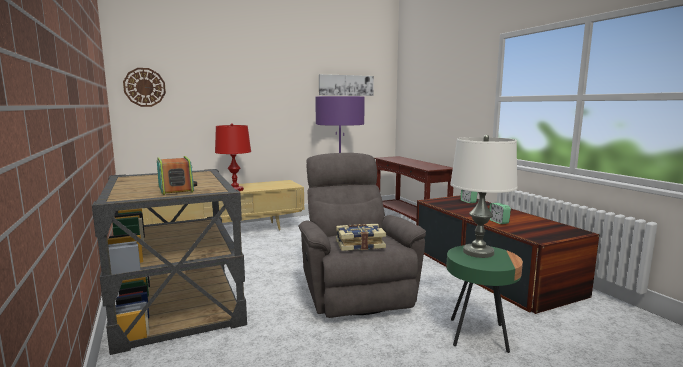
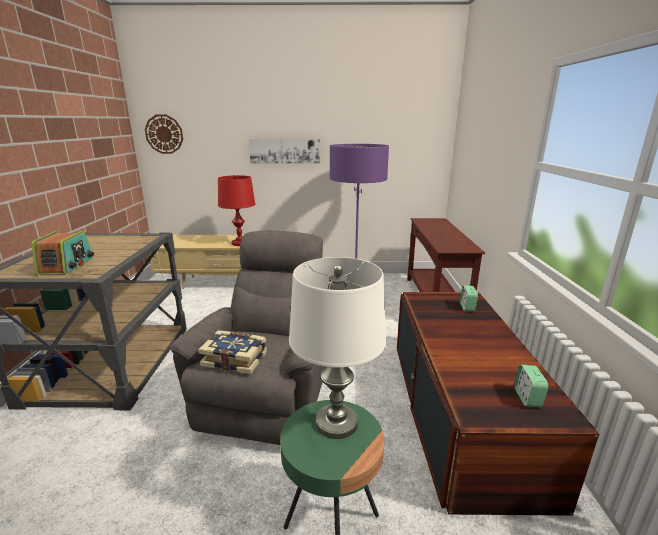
camera: 25 degrees right, 10 degrees up
(346, 85) = (383, 128): picture -> picture (285, 151)
(498, 222) = (458, 359): alarm clock -> alarm clock (527, 398)

